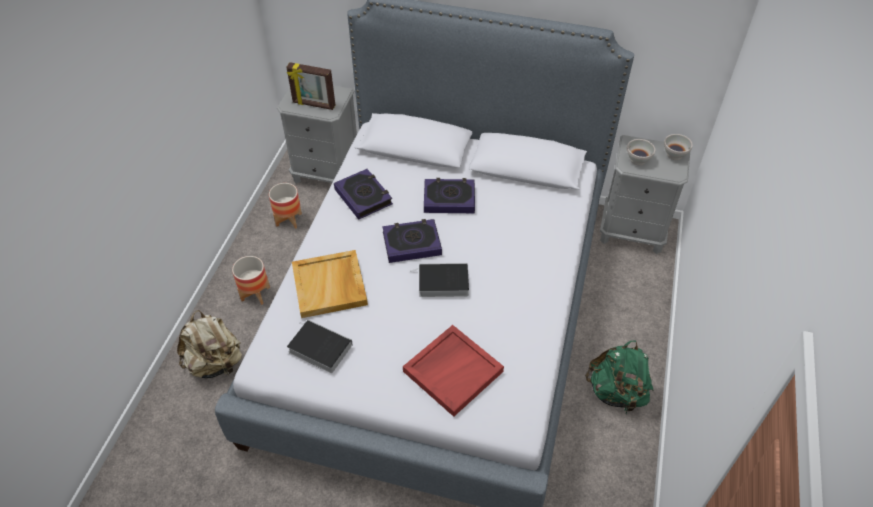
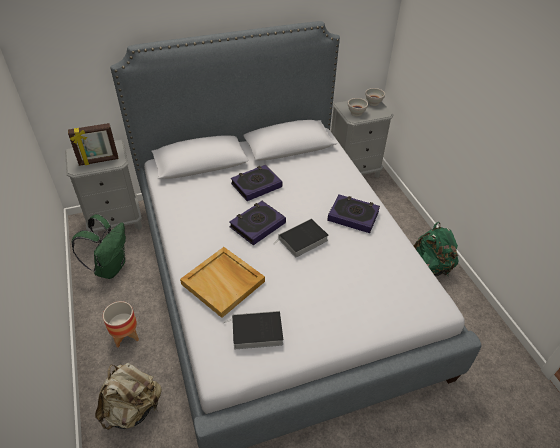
camera: 35 degrees left, 5 degrees down
(289, 219) = (110, 267): planter -> green backpack
(363, 197) = (192, 210): book -> book (353, 216)
(453, 370) = (364, 294): red tray -> none

